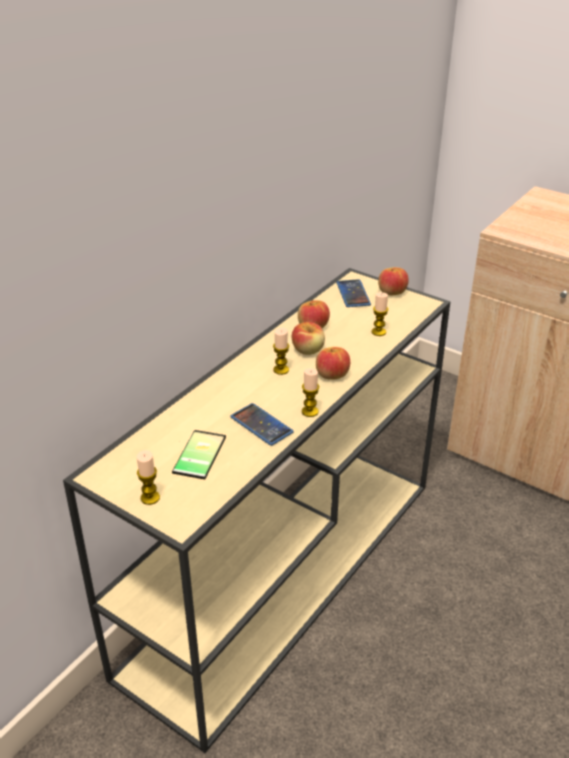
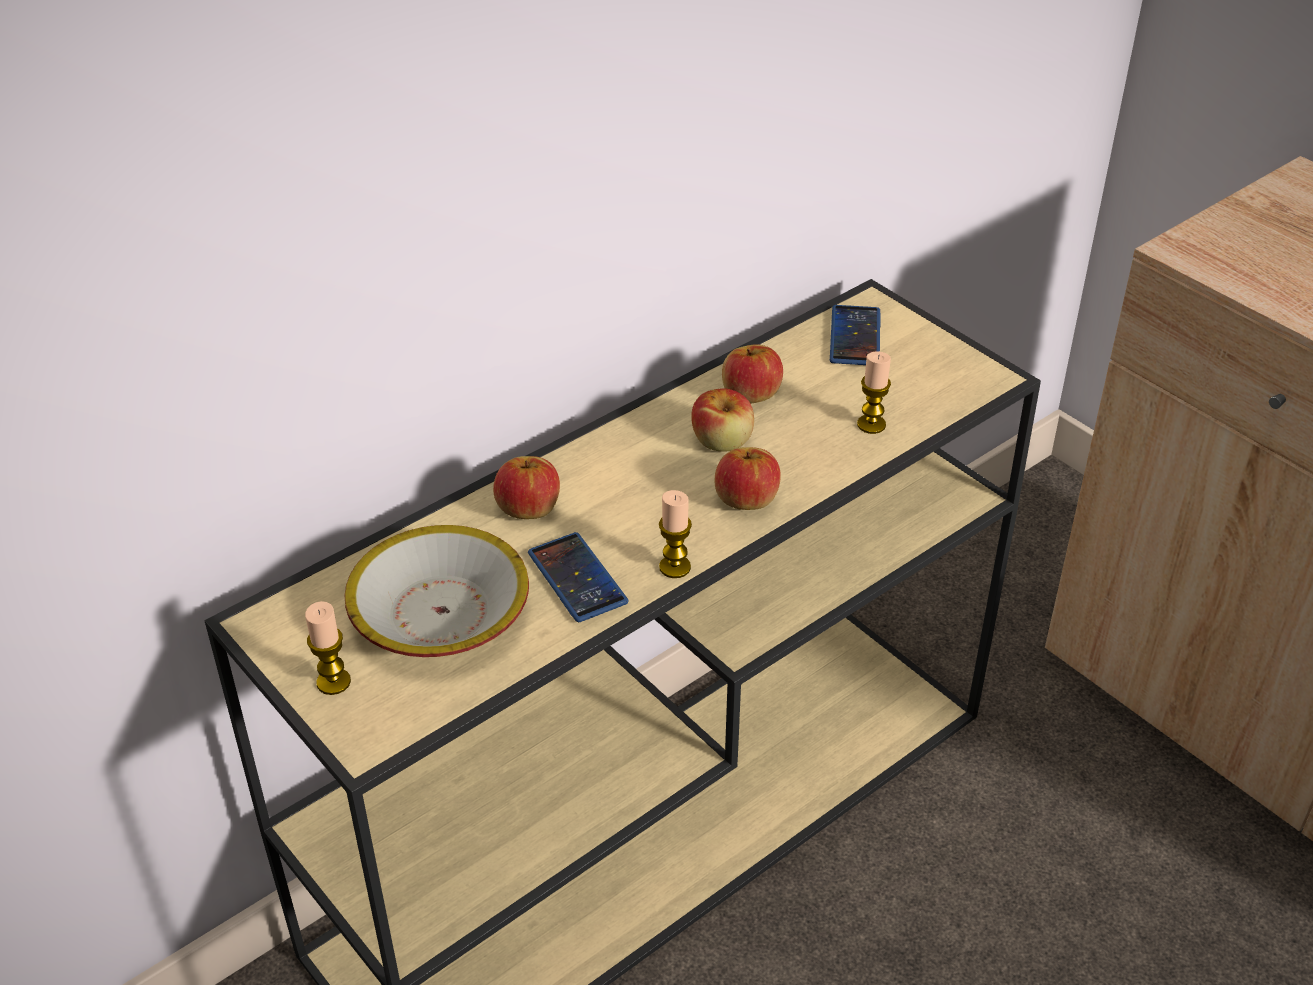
camera: 15 degrees right, 5 degrees up
(196, 454) = (442, 613): phone -> bowl
(281, 370) = (656, 473): candle -> none
(391, 292) = (932, 343): apple -> apple (528, 508)

